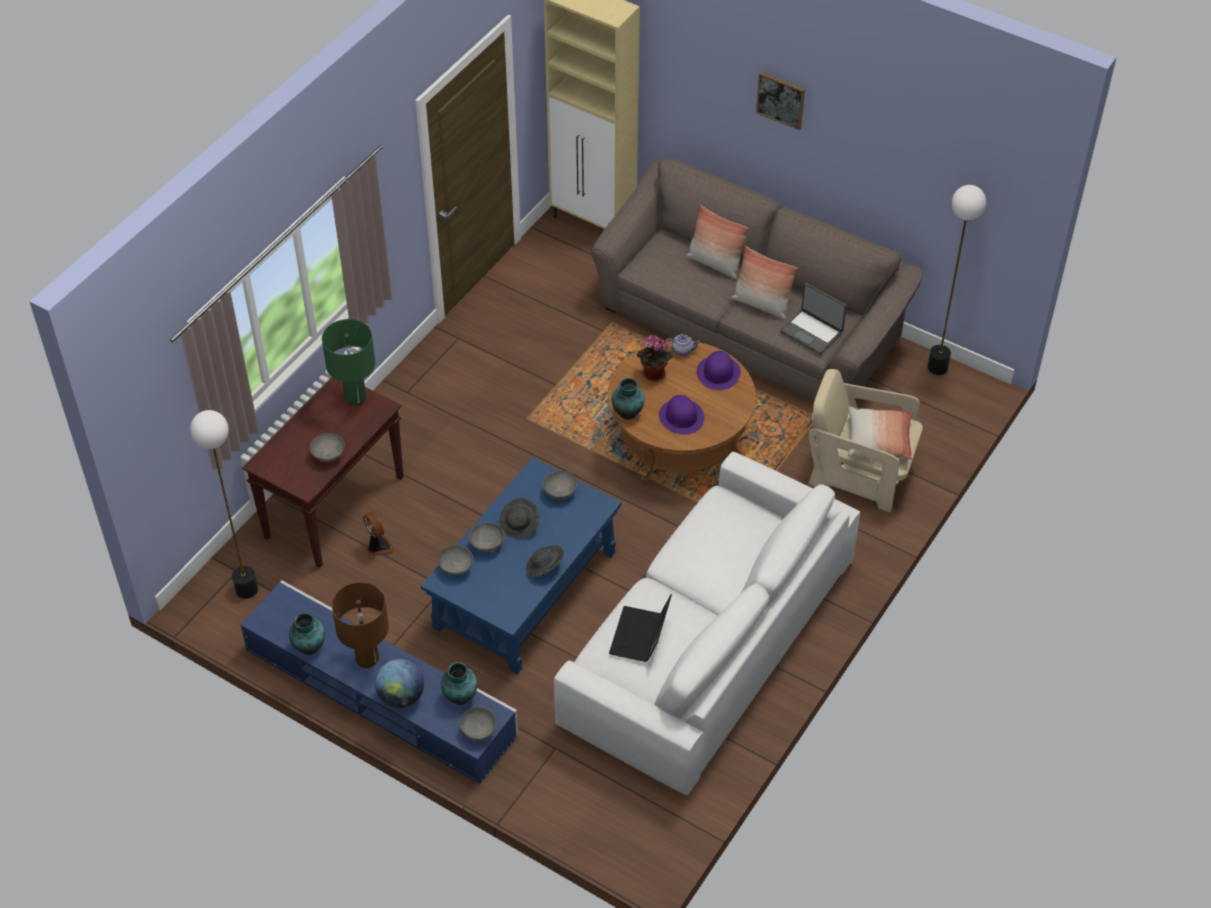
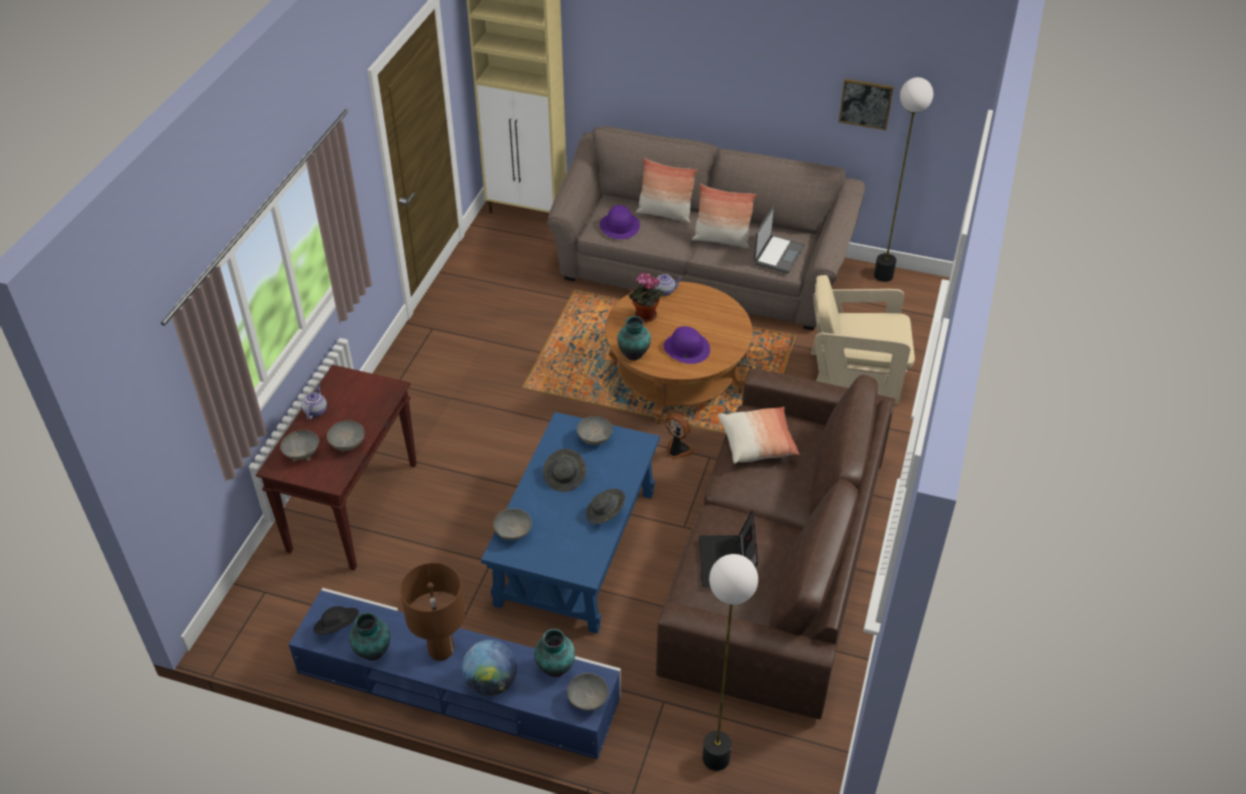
camera: 15 degrees left, 5 degrees down
(246, 589) = (280, 608): floor lamp -> floor lamp (715, 758)
(285, 619) = (337, 628): none -> black hat
(309, 416) = (315, 411): none -> teapot
(355, 398) = (359, 384): green table lamp -> none
(378, 547) = (410, 537): fan -> fan (677, 450)
(488, 544) = (538, 503): grey bowl -> grey bowl (303, 454)
(706, 641) = (775, 558): white sofa -> brown sofa
(718, 373) = (706, 304): purple hat -> purple hat (620, 226)
(781, 100) = (711, 38): picture -> picture (865, 103)
(812, 332) = (777, 254): laptop -> laptop turned 90 degrees counterclockwise
(879, 441) = (877, 336): pillow -> pillow (757, 443)

